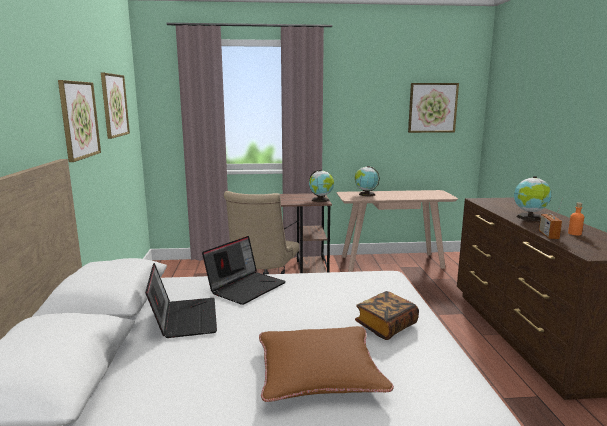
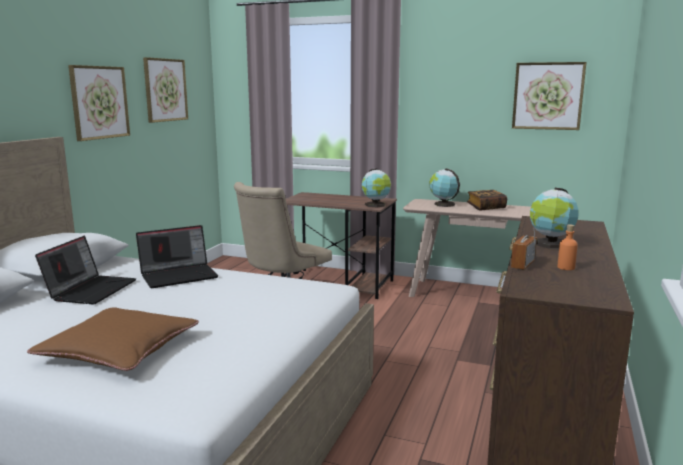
camera: 25 degrees right, 0 degrees up
(386, 326) = (240, 329): book -> book (486, 207)

